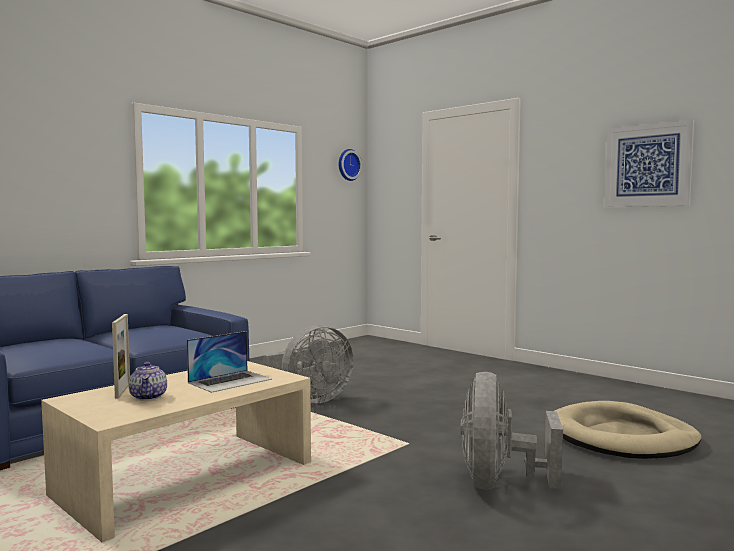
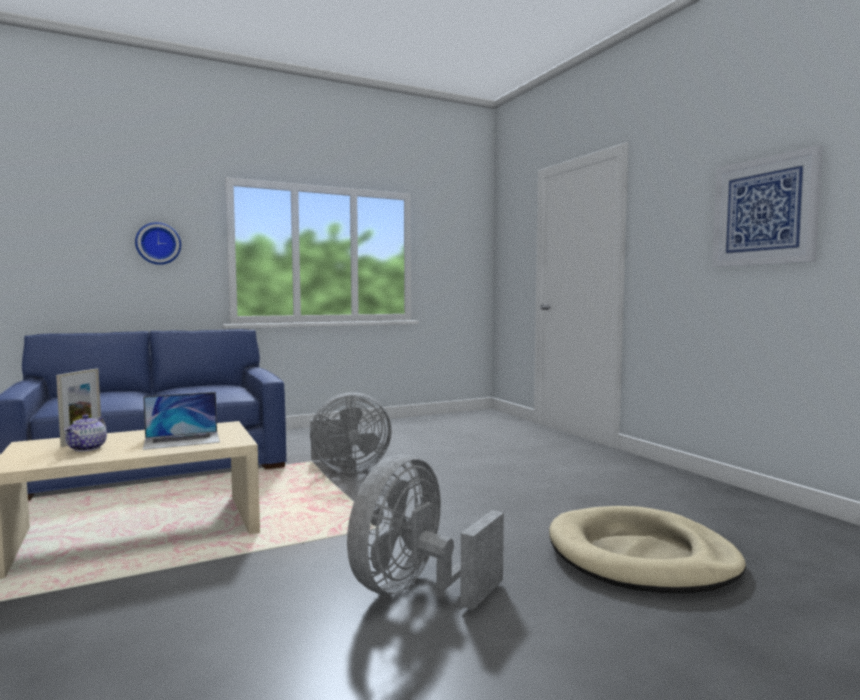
camera: 20 degrees right, 0 degrees up
(348, 165) = (467, 231): wall clock -> wall clock (158, 243)

